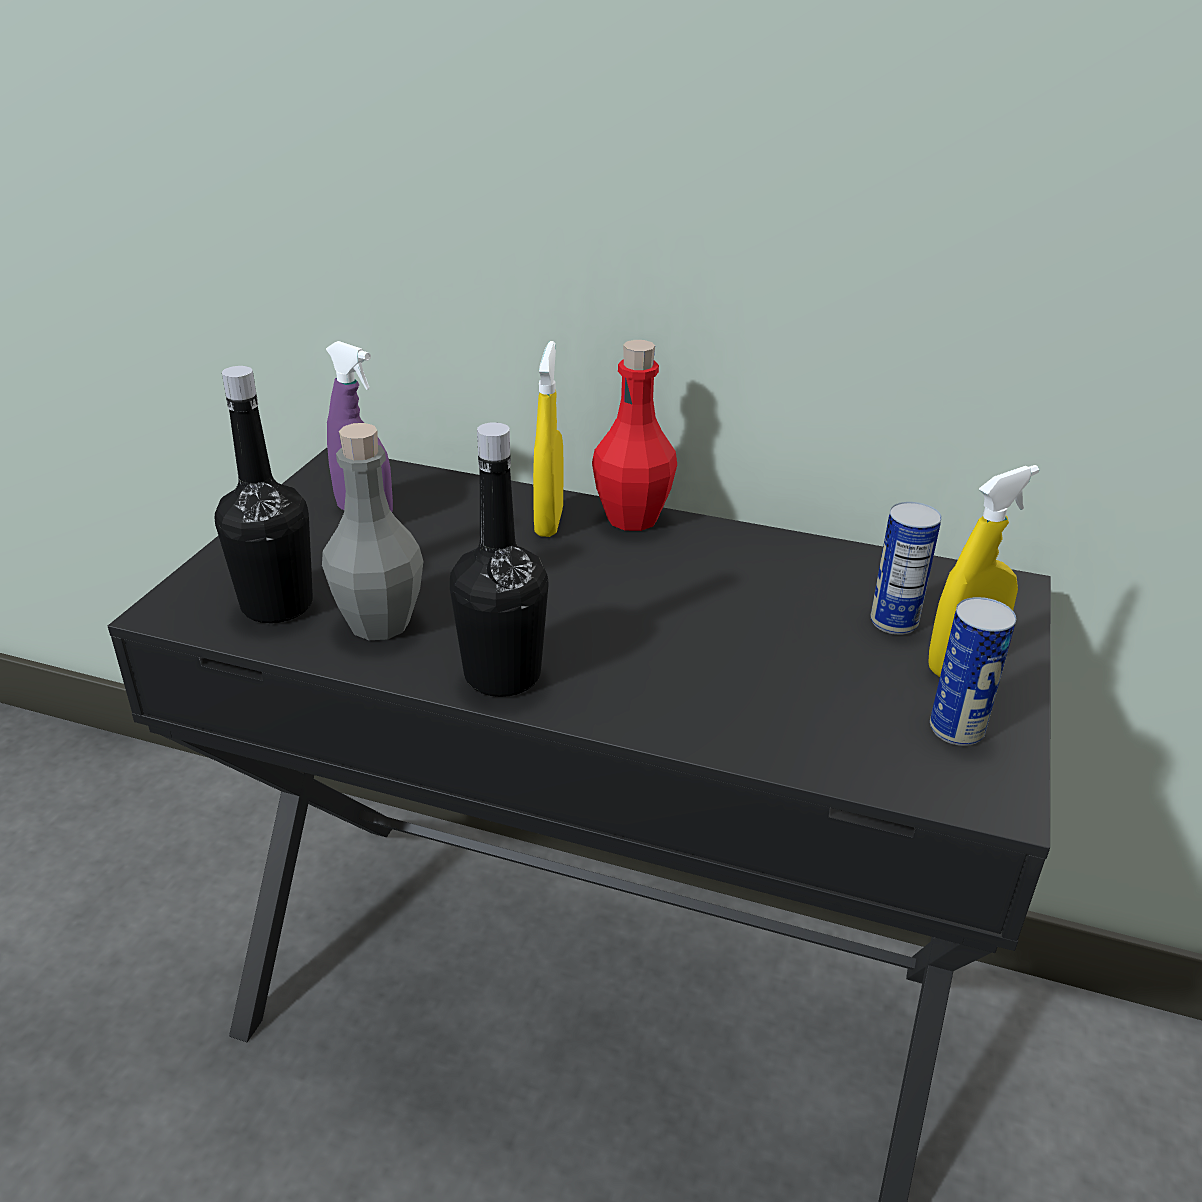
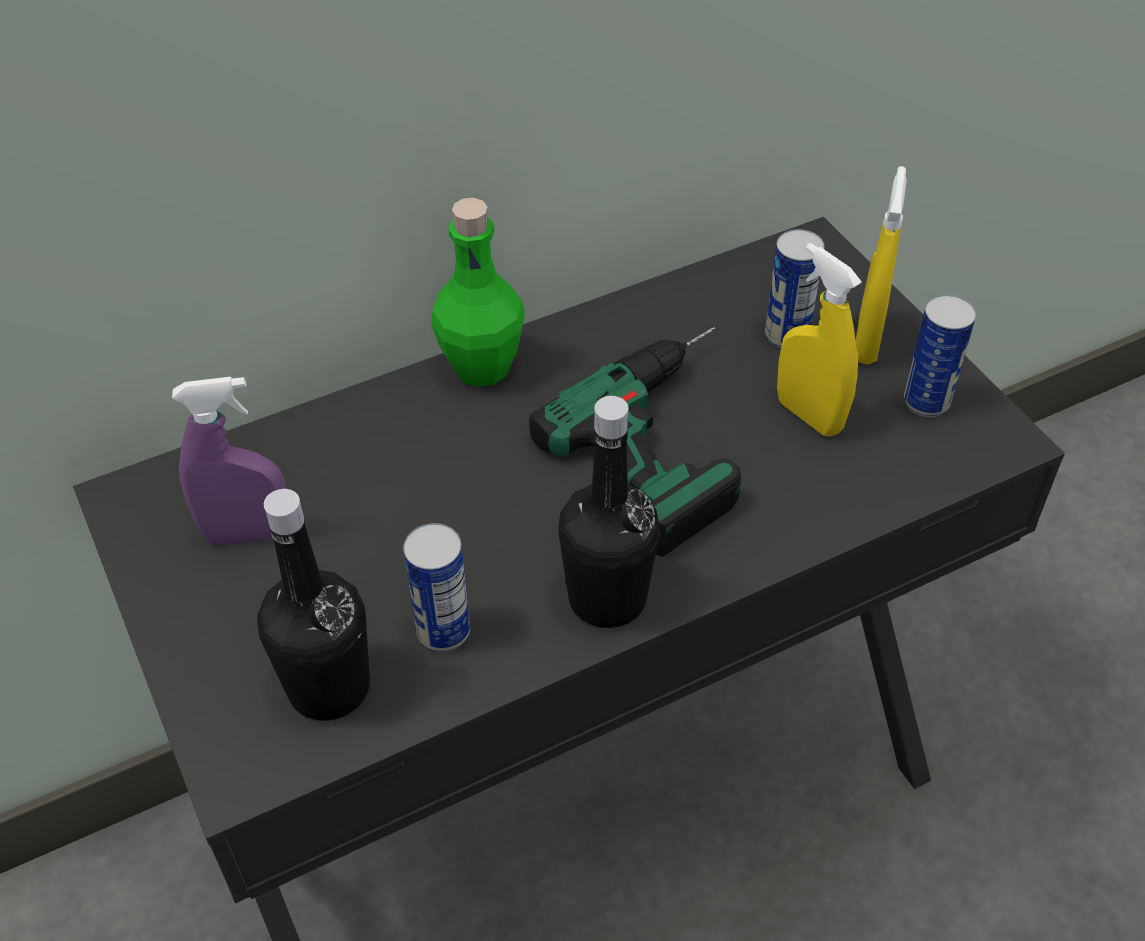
camera: 45 degrees left, 15 degrees up
(379, 623) = (443, 632): grey bottle -> can
(549, 522) = (421, 421): yellow spray bottle -> yellow spray bottle (809, 415)
(632, 518) = (482, 367): red bottle -> green bottle
(703, 627) = (677, 438): none -> power drill

